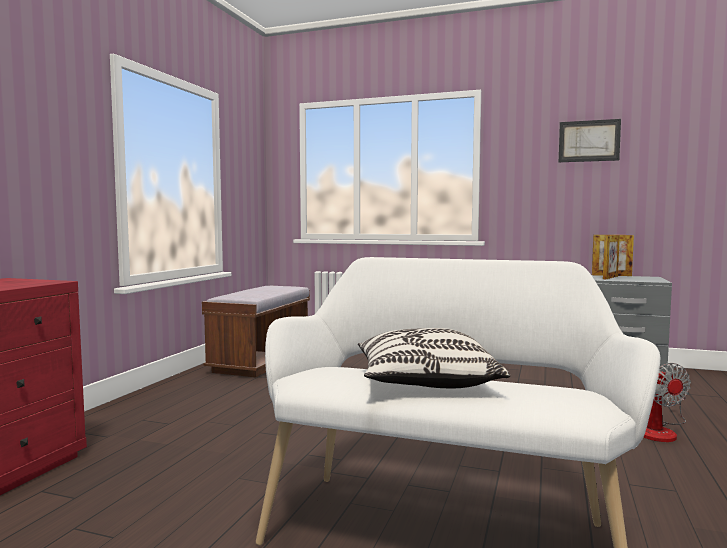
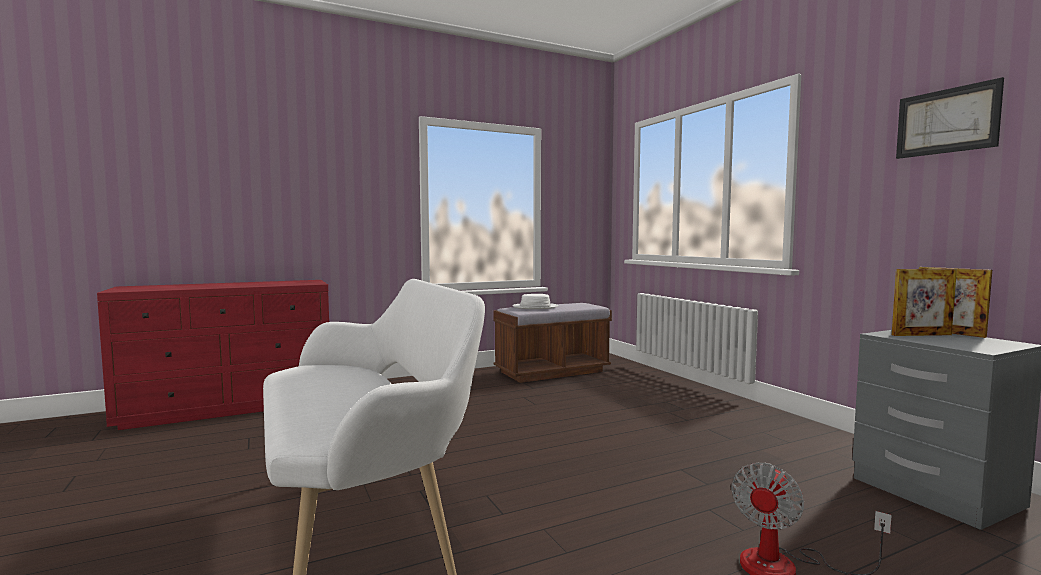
camera: 45 degrees right, 0 degrees up
(251, 293) = (535, 307): none -> white hat
(424, 383) = (335, 389): pillow -> none

